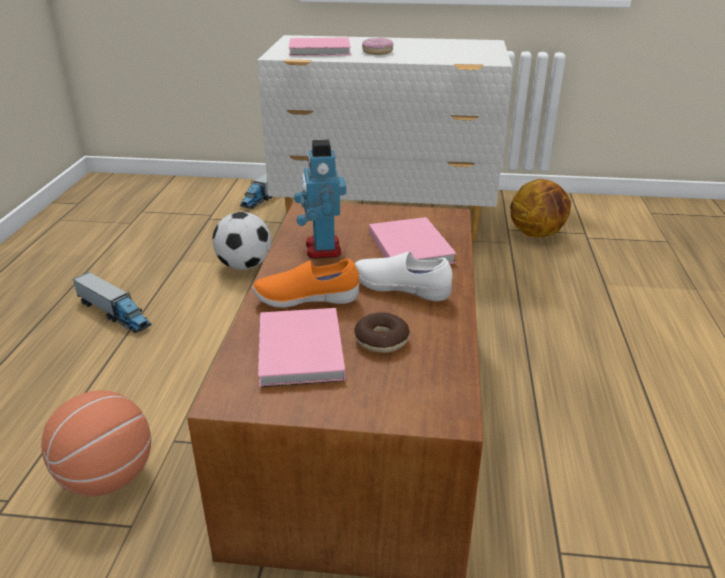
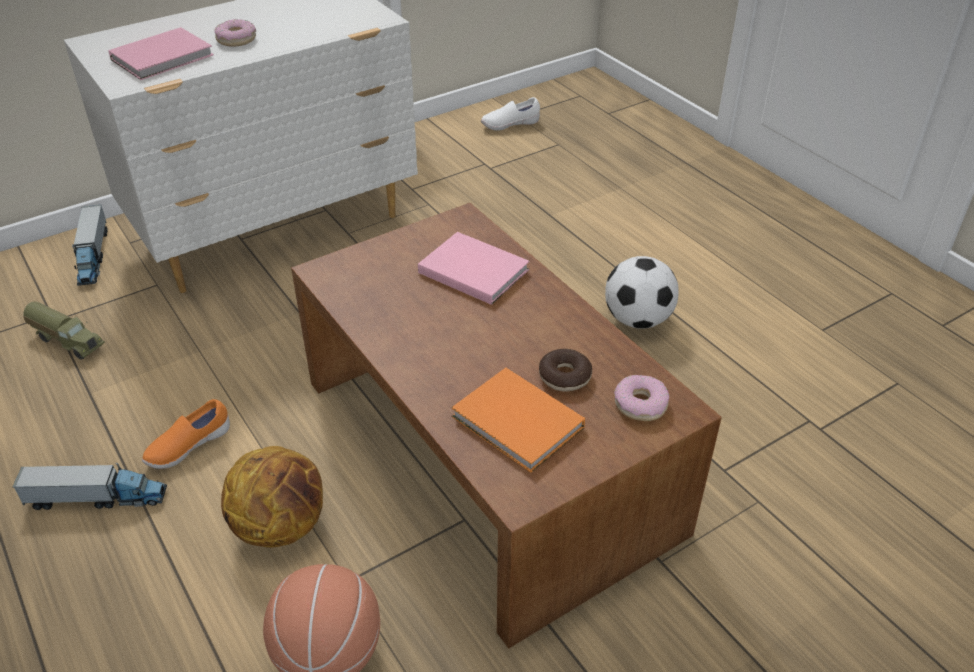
camera: 40 degrees left, 10 degrees up
(202, 231) = (68, 341): none -> toy truck
(245, 266) = (183, 361): football -> football (638, 320)
(298, 352) = (518, 424): pink book -> orange book
(306, 300) = (458, 372): orange shoe -> orange shoe (188, 447)
(322, 249) = (399, 312): toy robot -> none
(401, 289) = (520, 319): white shoe -> white shoe (509, 125)
(417, 391) = (640, 404): none -> donut
(537, 234) = (444, 182): basketball -> basketball (282, 525)

